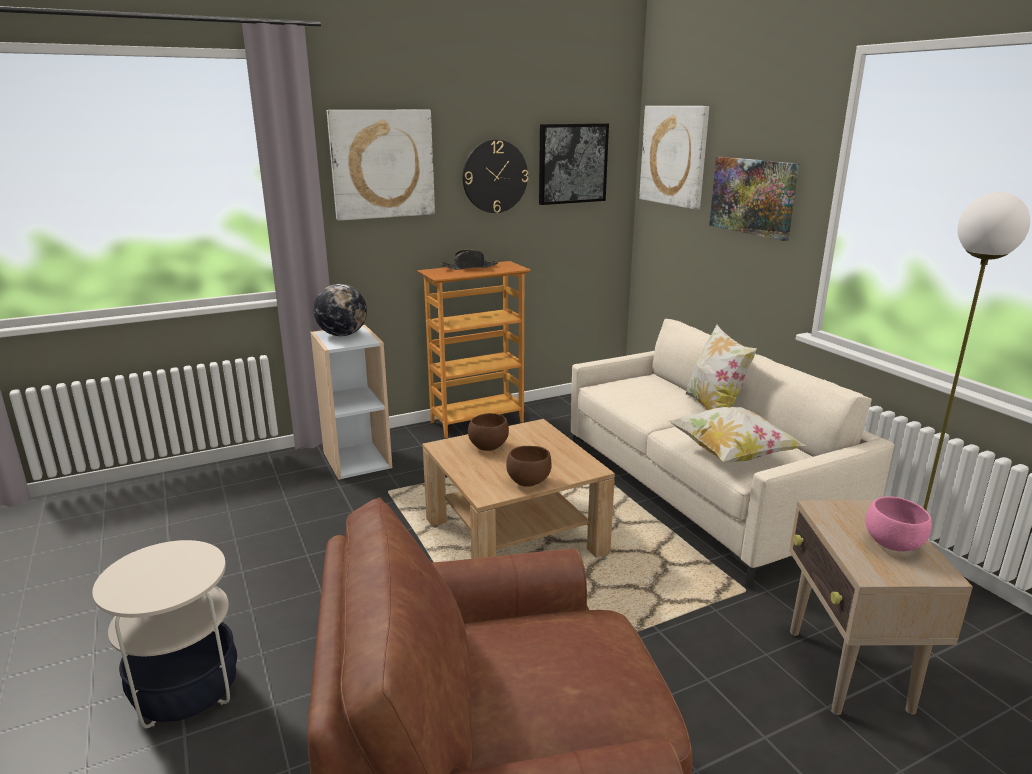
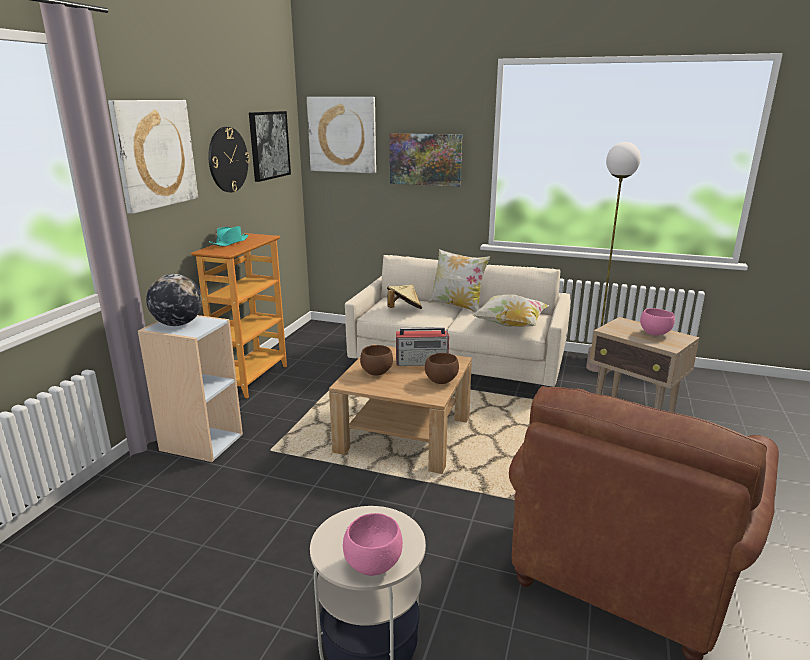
camera: 45 degrees left, 0 degrees up
(129, 590) = (371, 564): none -> pink bowl
(470, 267) = (230, 243): black hat -> turquoise hat
(551, 456) = (422, 362): none -> radio
(638, 393) = (404, 310): none -> beige hat

